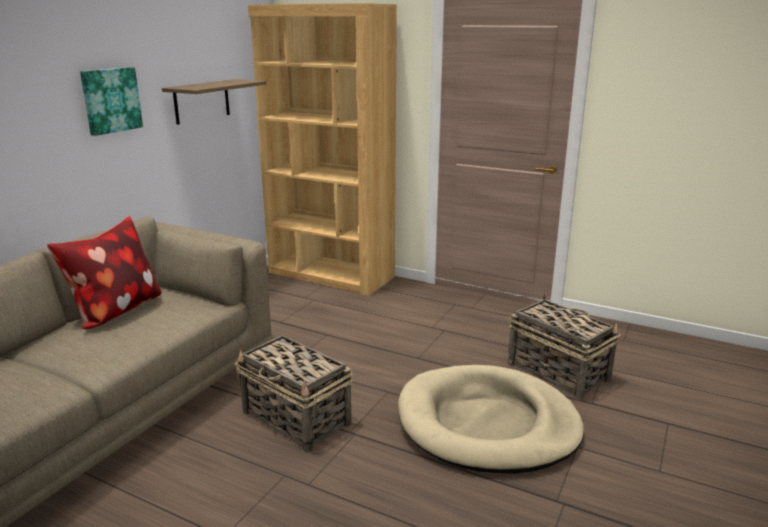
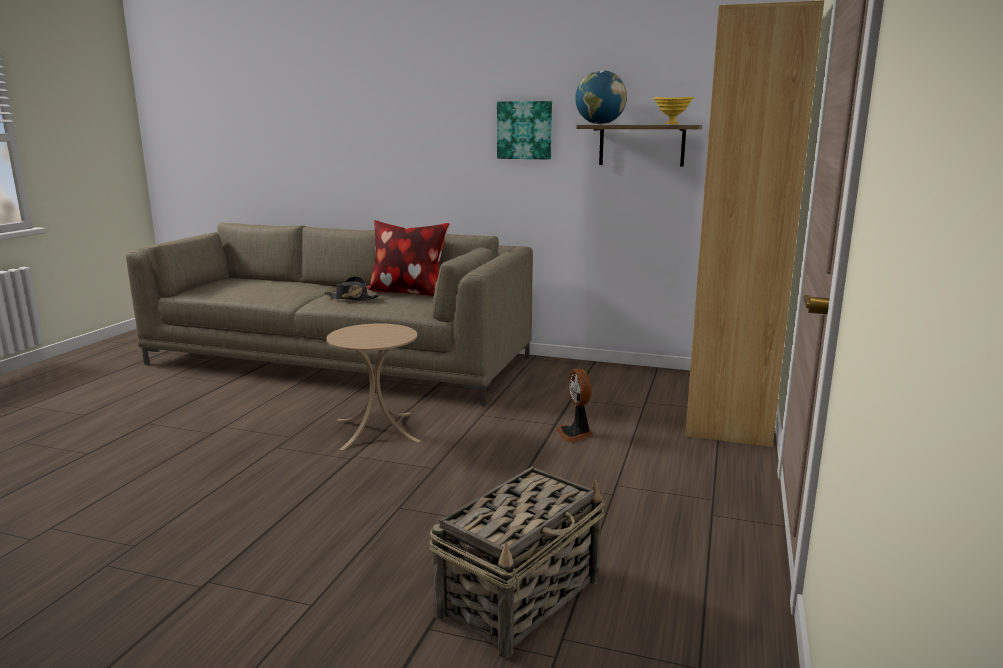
camera: 80 degrees right, 5 degrees down
(112, 342) = (351, 299): none -> black hat
(193, 87) = (600, 124): none -> globe
(244, 82) = (672, 124): none -> yellow bowl
(297, 419) = (377, 430): basket -> beige side table
(349, 329) = (576, 434): none -> fan
(487, 424) = (368, 533): beige dog bed -> none

